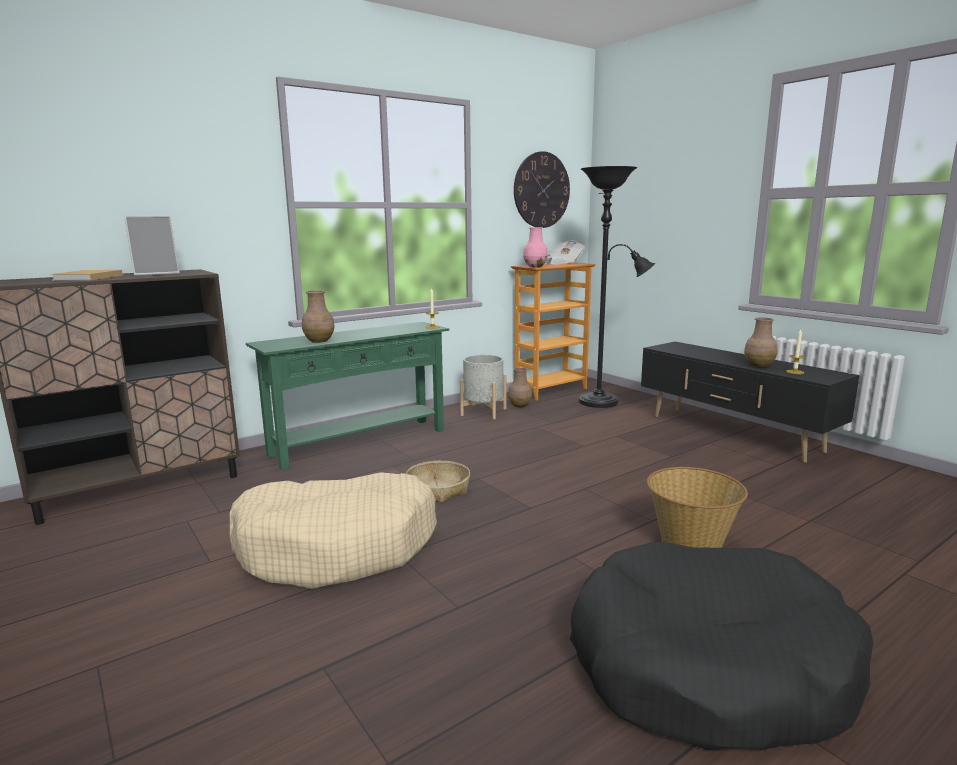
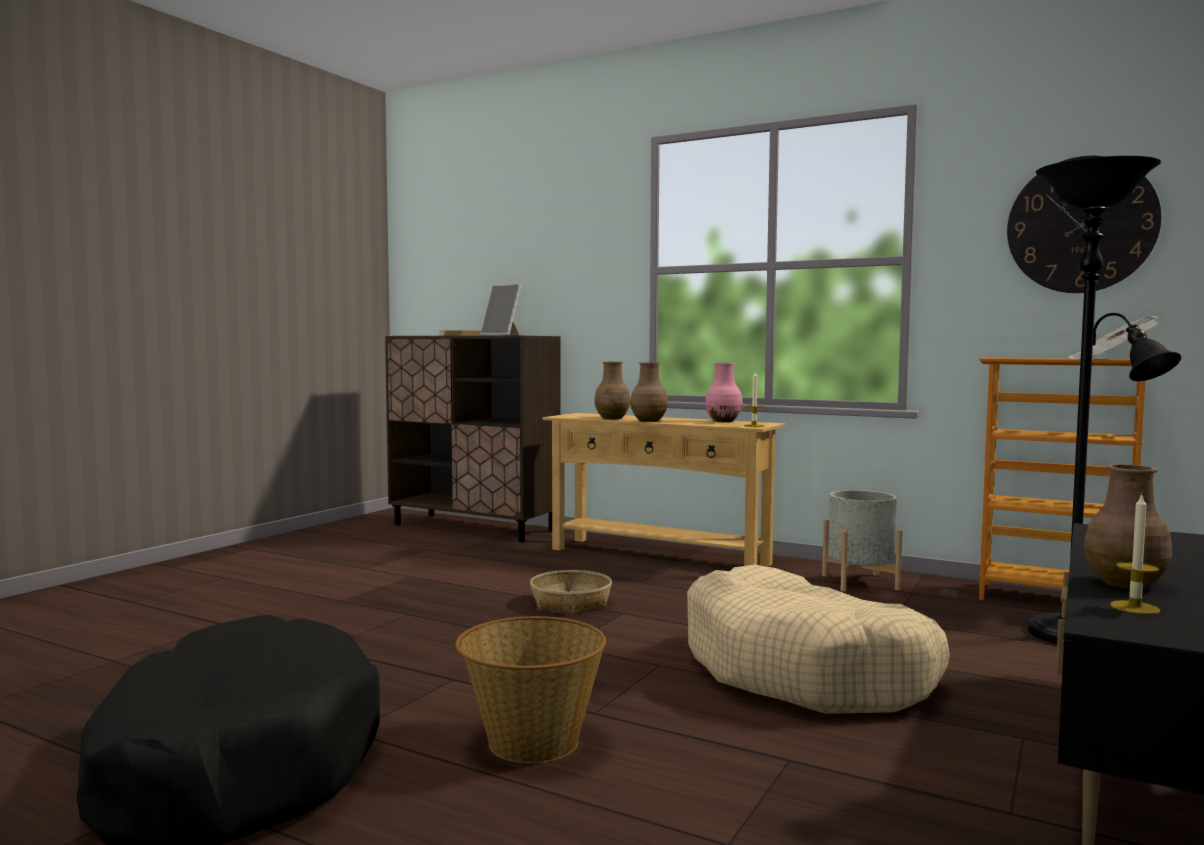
camera: 65 degrees right, 10 degrees down
(338, 546) = (412, 593): beige dog bed -> beige dog bed (806, 672)
(359, 442) = (659, 556): green console table -> beige console table
(519, 405) = (931, 594): brown vase -> brown vase (648, 420)
(535, 266) = (1001, 358): pink vase -> pink vase (722, 421)

